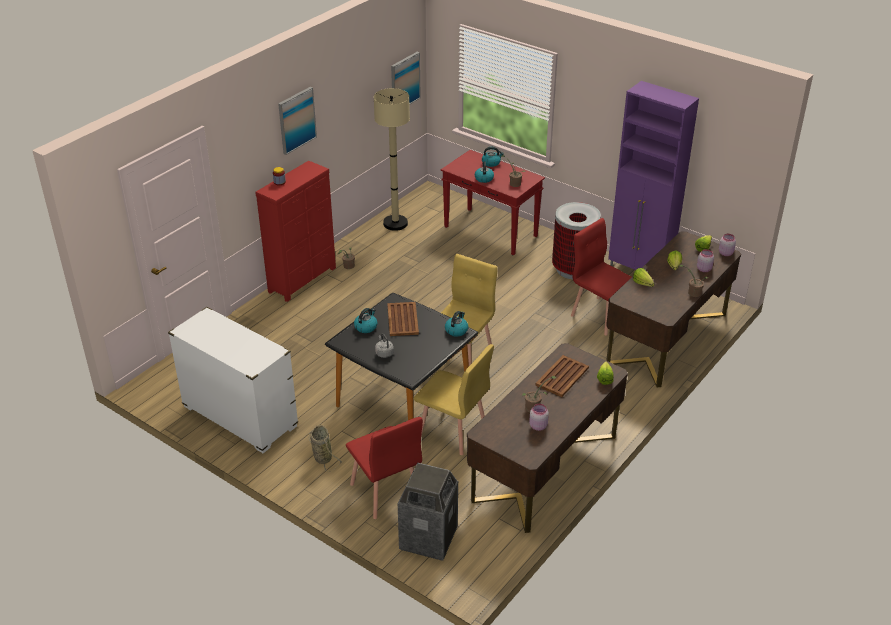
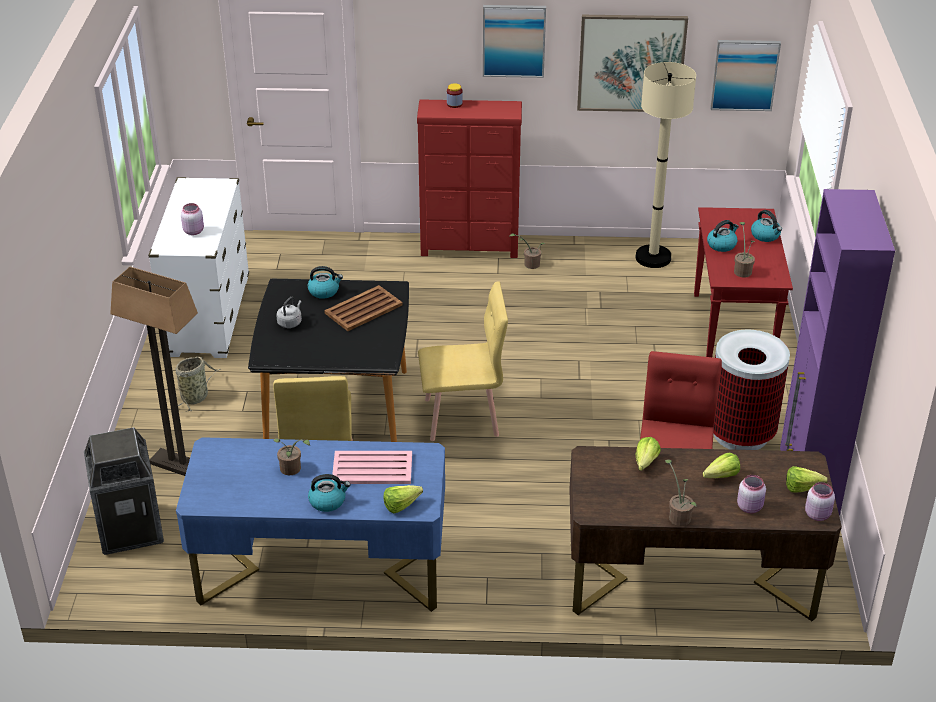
camera: 55 degrees right, 0 degrees up
(354, 103) = (631, 63): none -> picture
(385, 492) = (177, 465): red chair -> floor lamp
(456, 330) = (383, 354): kettle -> kettle (328, 501)
(537, 426) = (259, 485): pink jar -> pink jar (194, 231)
(544, 467) = (321, 571): brown desk -> blue desk
(562, 376) = (373, 469): brown tray -> pink tray

